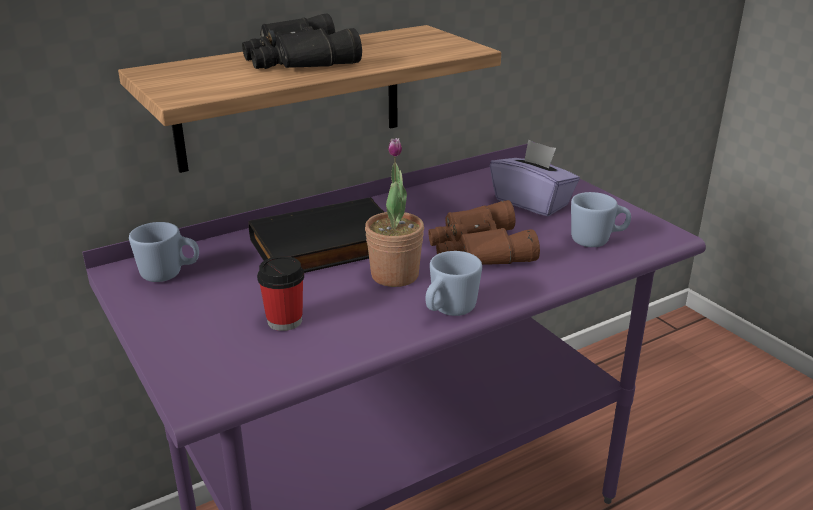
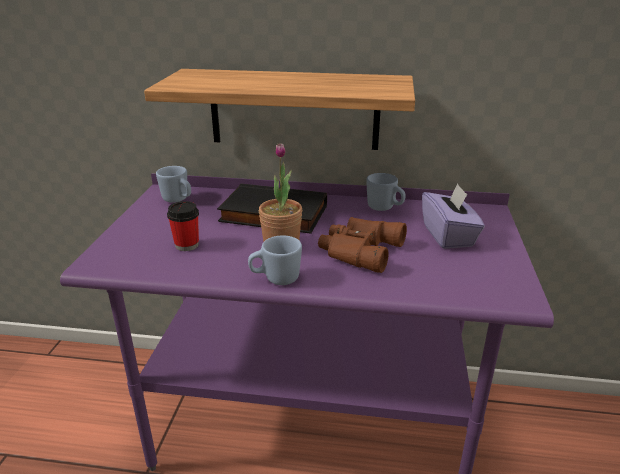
camera: 40 degrees right, 0 degrees up
(297, 60) = (273, 80): black binoculars -> none
(597, 241) = (453, 279): blue mug -> blue mug (384, 208)

